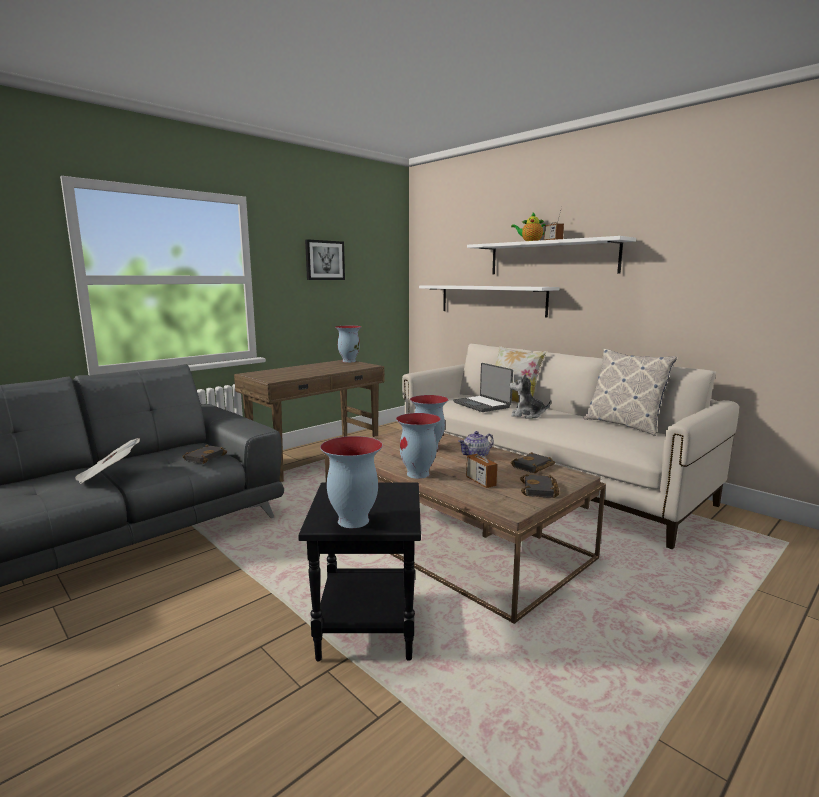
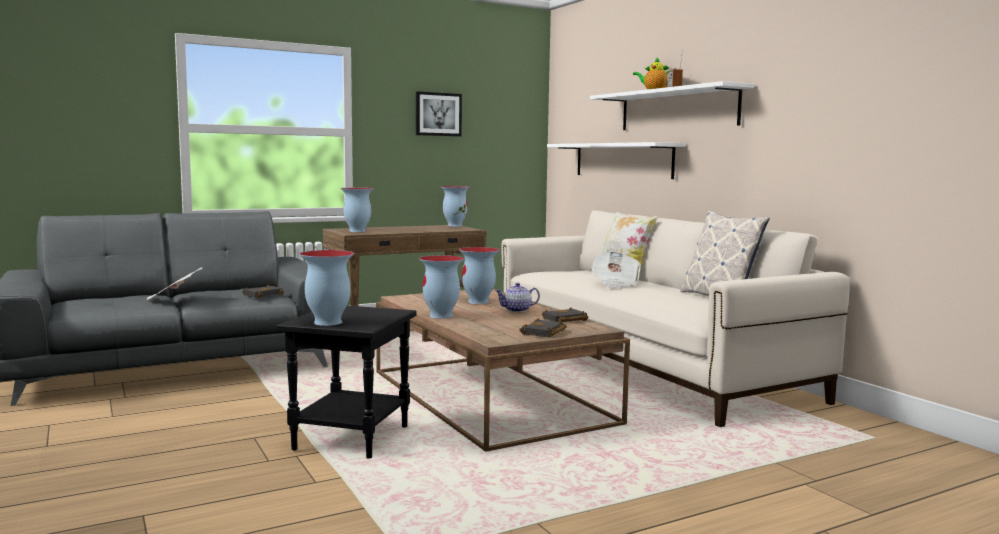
camera: 15 degrees right, 5 degrees down
(272, 376) = (357, 231): none -> vase
(480, 482) = (494, 324): radio -> none
(482, 405) = (579, 275): laptop -> none
(527, 415) = (615, 284): plush toy -> newspaper

